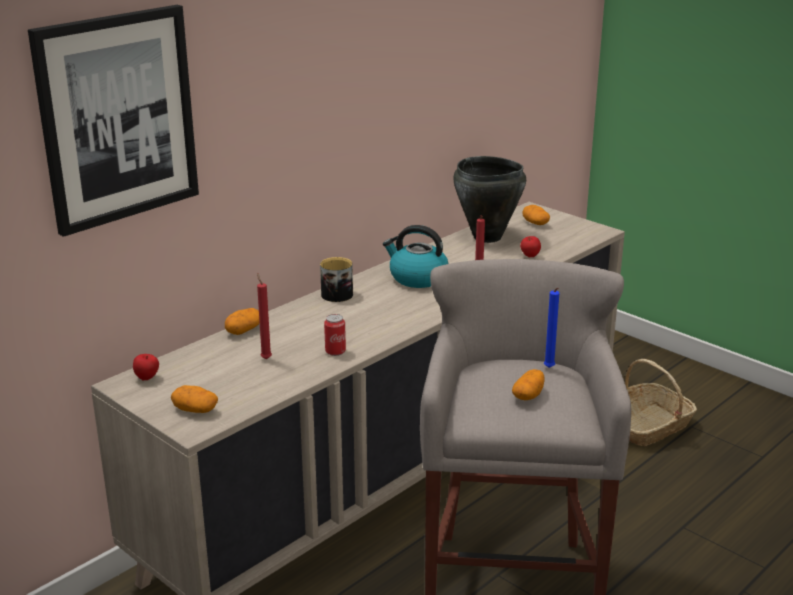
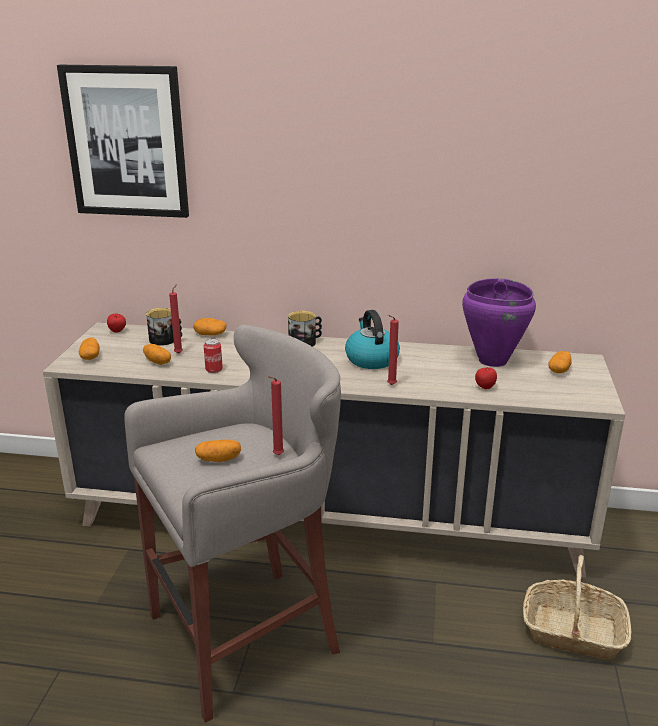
camera: 55 degrees right, 0 degrees up
(219, 356) = (166, 340): none -> mug
(270, 375) = (158, 362): none -> potato
(487, 237) = (492, 360): black cooking pot -> purple cooking pot
(549, 368) = (276, 455): blue candle -> red candle

